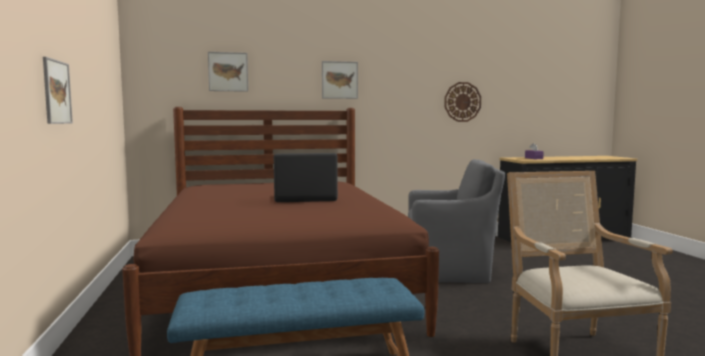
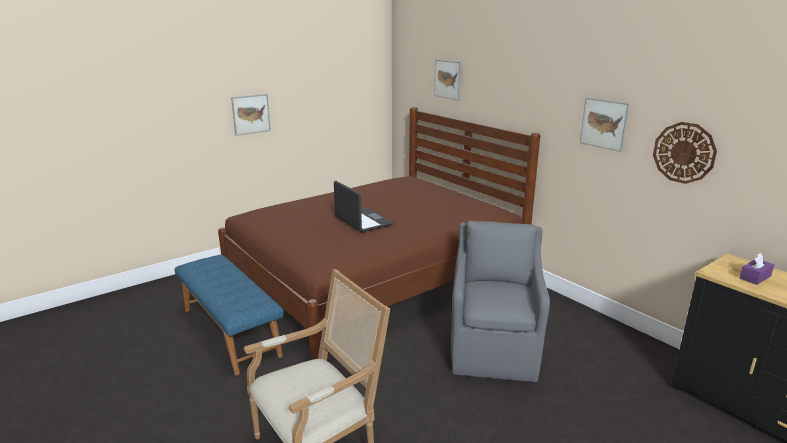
camera: 65 degrees right, 15 degrees up
(339, 80) = (533, 98): picture -> picture (604, 124)
(450, 272) = (494, 350): grey armchair -> grey armchair turned 150 degrees counterclockwise

